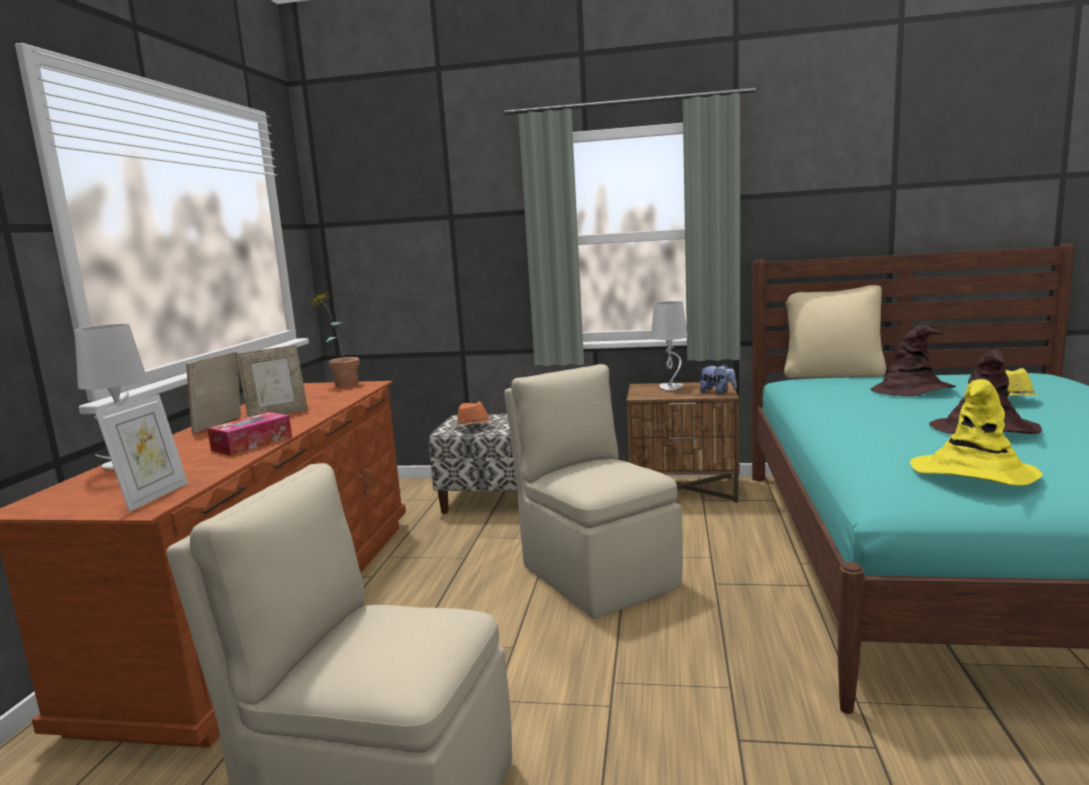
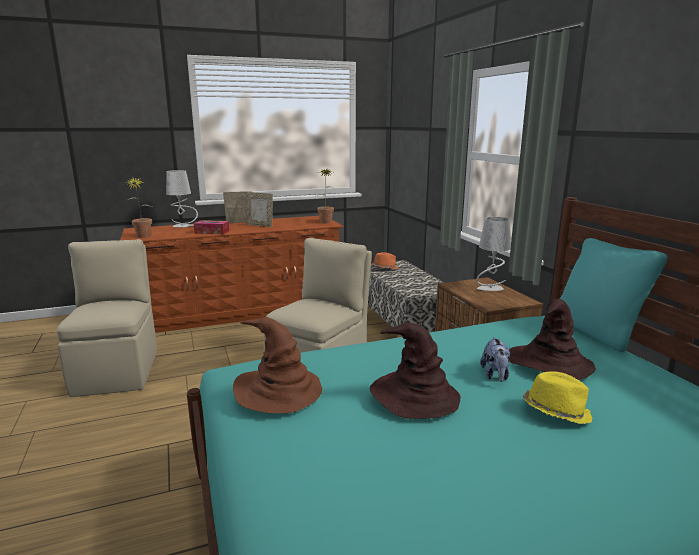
camera: 60 degrees right, 5 degrees up
(153, 496) = (143, 237): picture frame -> potted plant
(717, 392) = (494, 303): plush toy -> plush toy (495, 375)
(832, 374) = (597, 331): beige pillow -> turquoise pillow
(973, 472) = (279, 391): yellow hat -> brown hat

